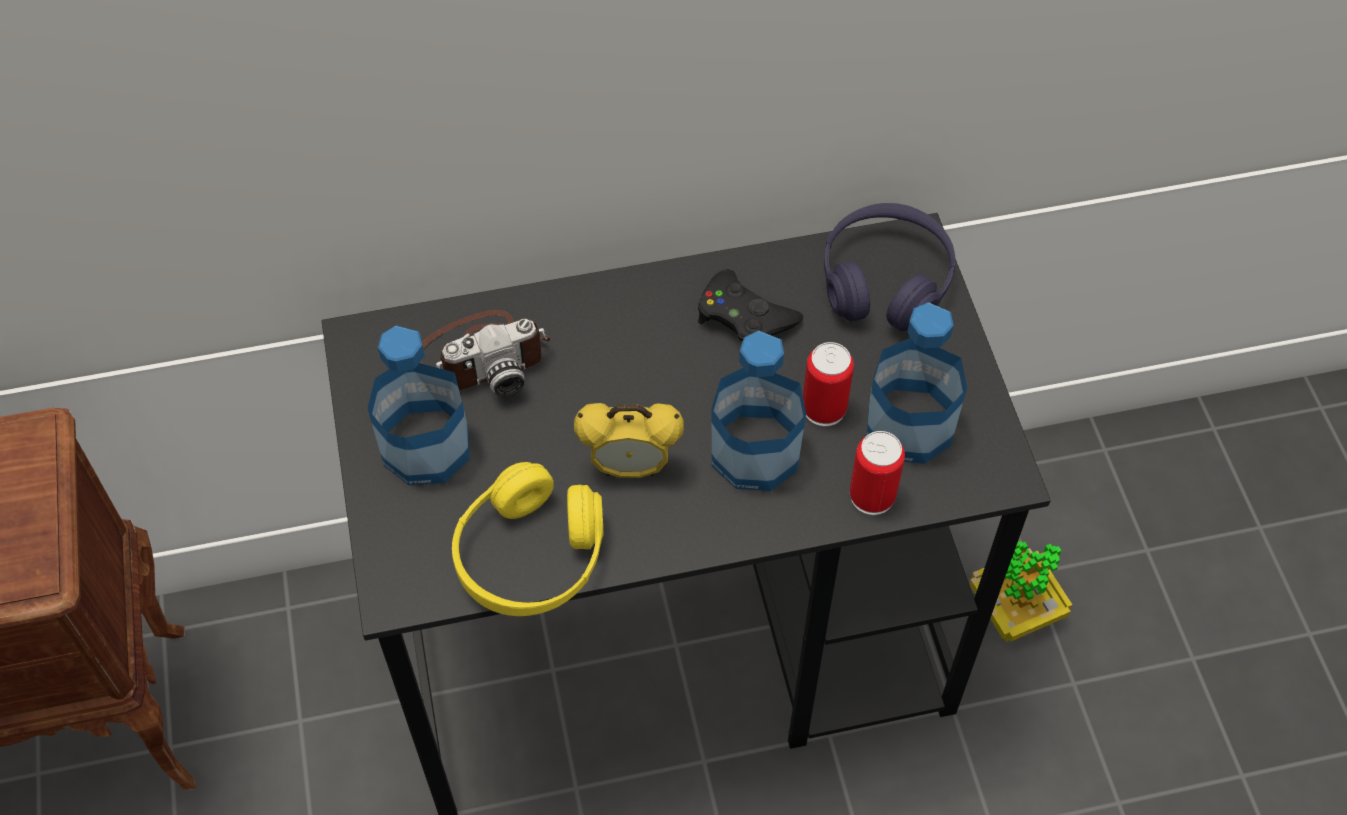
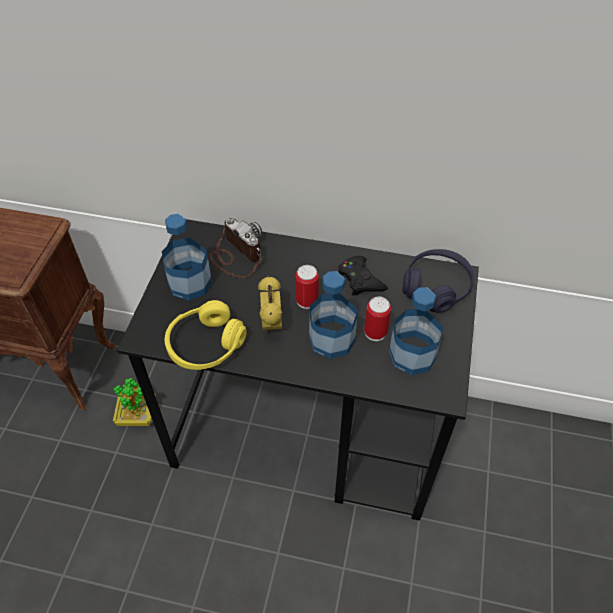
camera: 25 degrees right, 5 degrees down
(483, 355) = (236, 255): camera -> camera turned 135 degrees counterclockwise
(630, 467) = (271, 324): alarm clock -> alarm clock turned 60 degrees clockwise
(872, 496) = (376, 380): can -> can (307, 300)
(1014, 609) = (471, 484): potted plant -> potted plant (137, 415)

